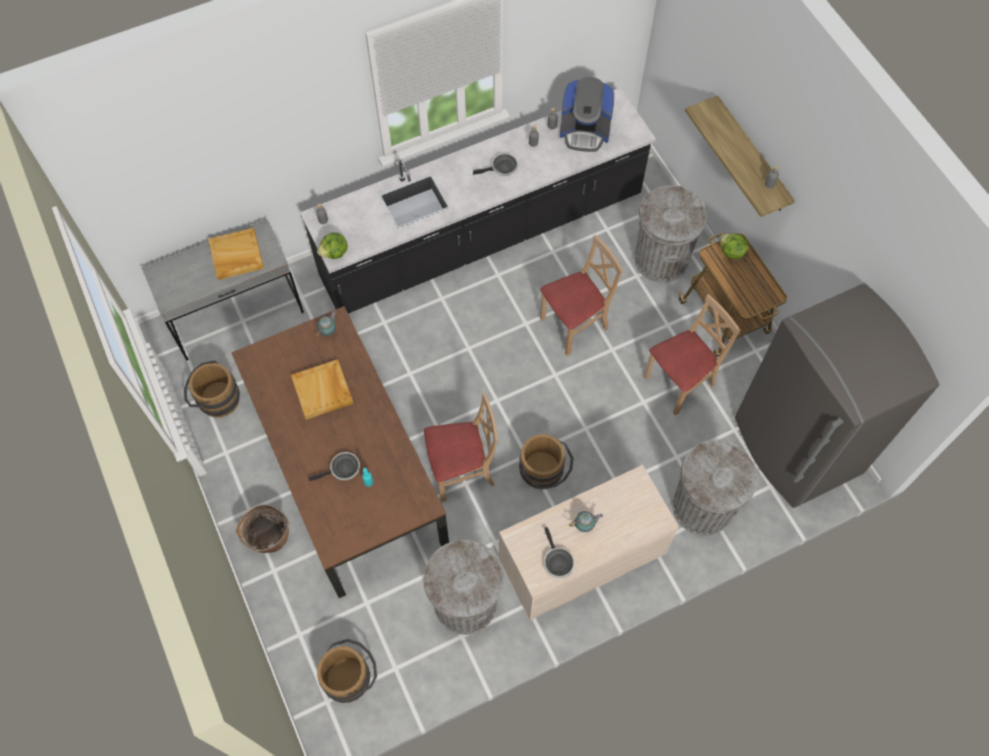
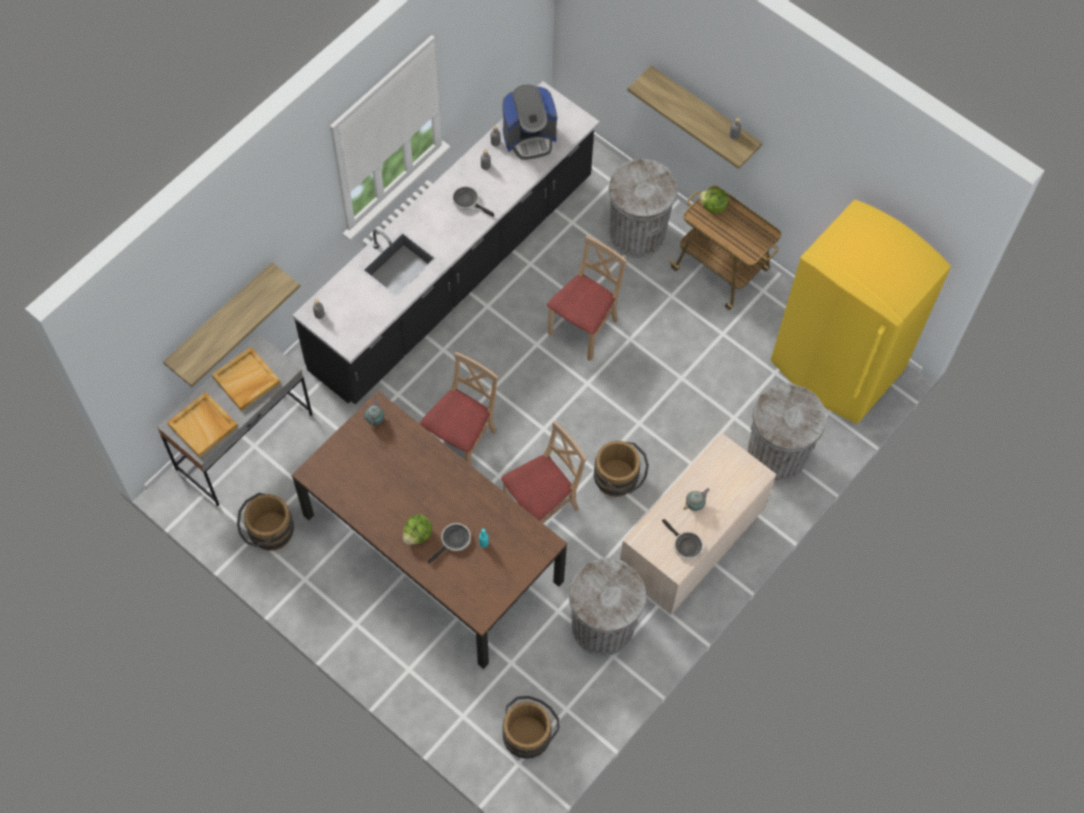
camera: 25 degrees left, 0 degrees up
(222, 188) = (220, 319): none -> shelf
(268, 538) = (388, 642): basket -> none
(323, 390) = (398, 477): beige tray -> beige tray (203, 425)
(335, 253) = (347, 342): lettuce -> lettuce (418, 534)
(502, 168) = (468, 201): frying pan -> frying pan turned 105 degrees counterclockwise
(680, 382) = (706, 347): beige chair -> beige chair (462, 442)
(796, 447) = (836, 367): grey fridge -> yellow fridge

